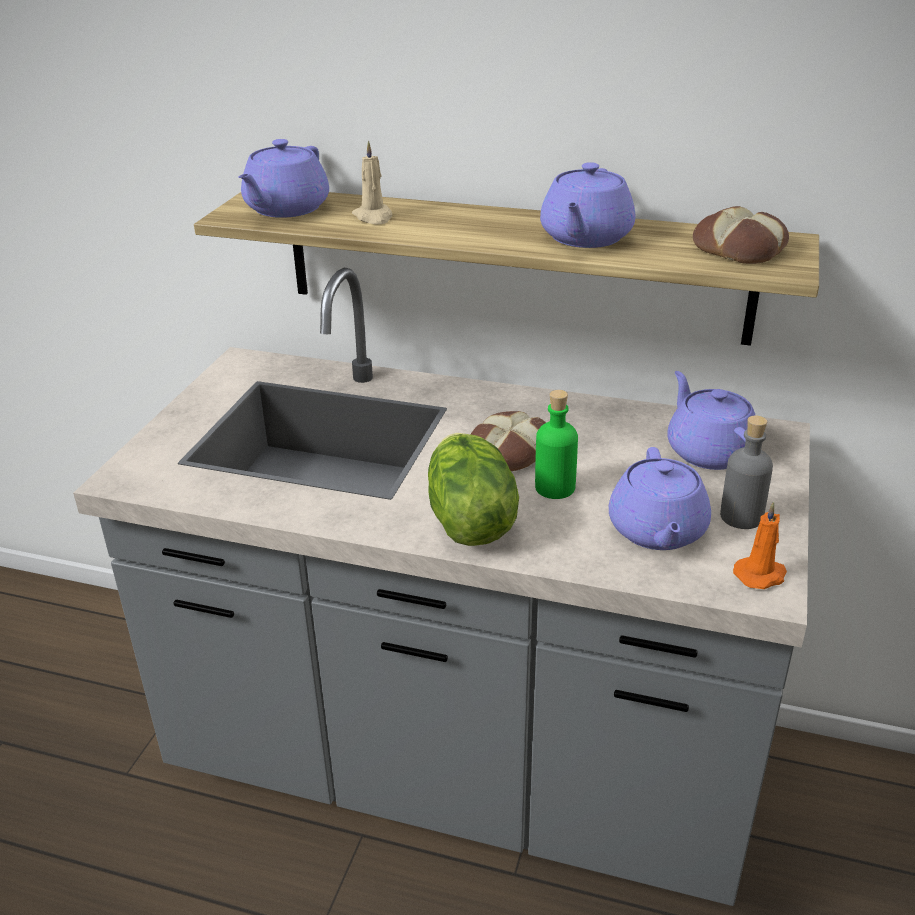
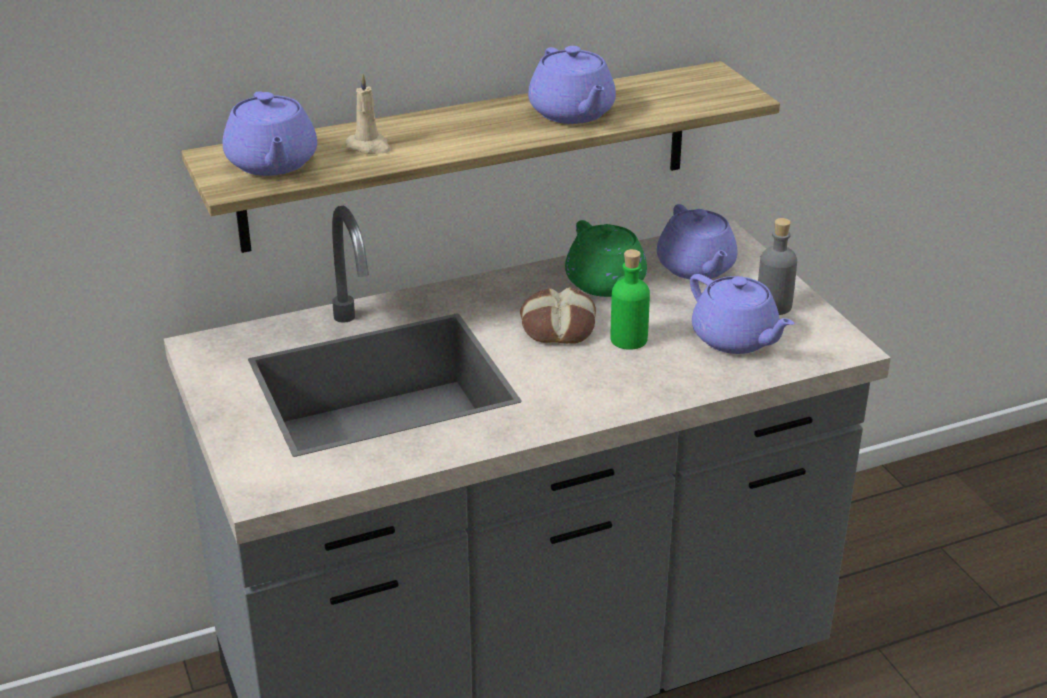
camera: 40 degrees left, 0 degrees up
(468, 521) = (602, 390): lettuce -> none
(603, 432) = (606, 284): none -> green teapot
(709, 451) = (696, 268): purple teapot -> purple teapot turned 135 degrees counterclockwise
(740, 248) = (691, 88): bread -> none
(761, 575) = (831, 339): orange candle -> none

